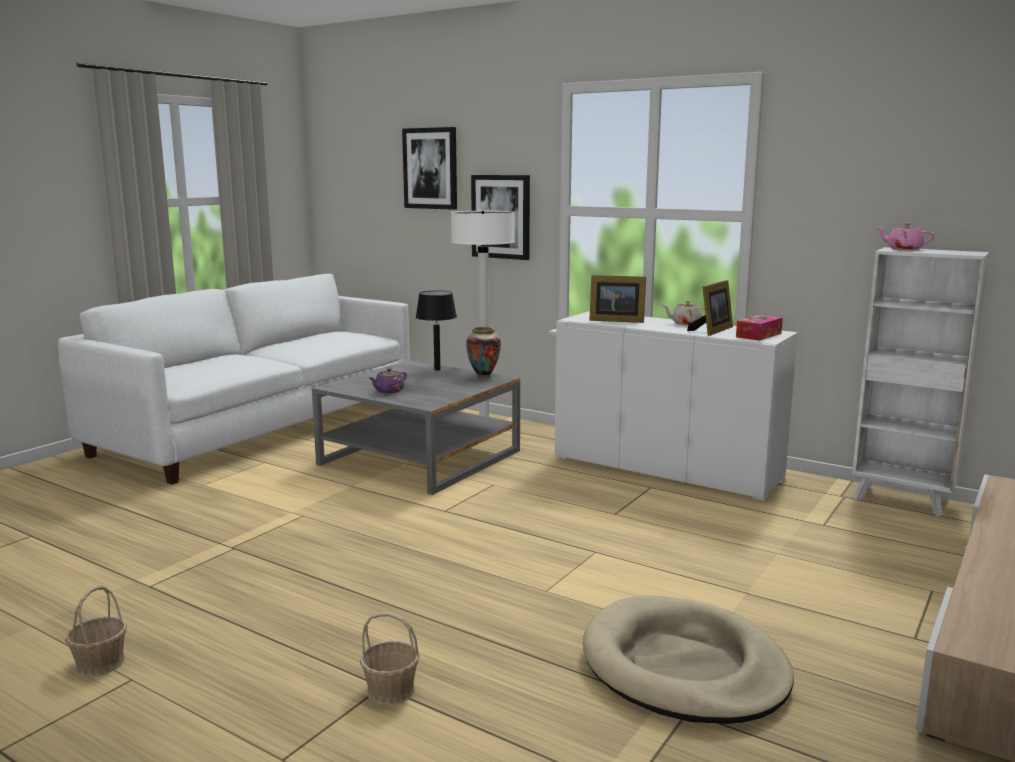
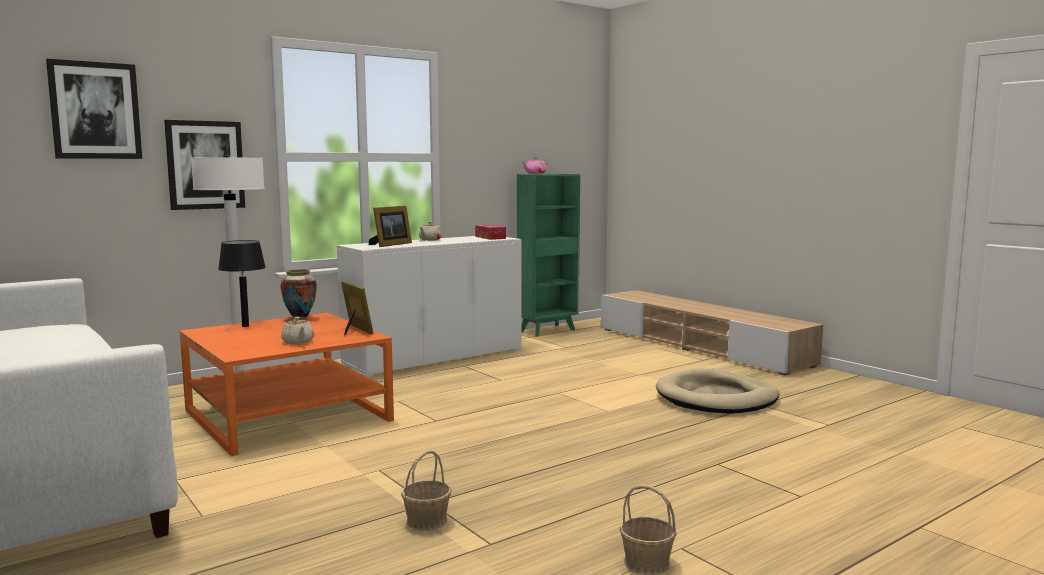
camera: 70 degrees left, 5 degrees down
(388, 391) = (298, 342): purple teapot -> beige teapot
(391, 690) = (723, 462): basket -> basket (427, 521)
(420, 457) = (287, 415): grey coffee table -> orange coffee table
(712, 331) = (463, 239): picture frame -> picture frame (355, 330)
(902, 500) = (548, 330): white bookcase -> green bookcase

